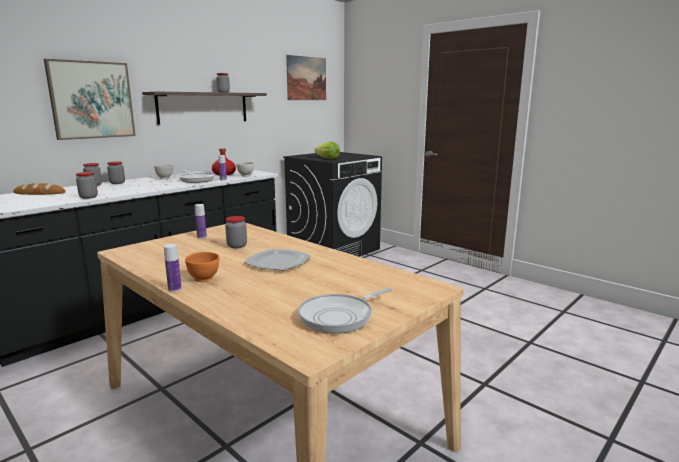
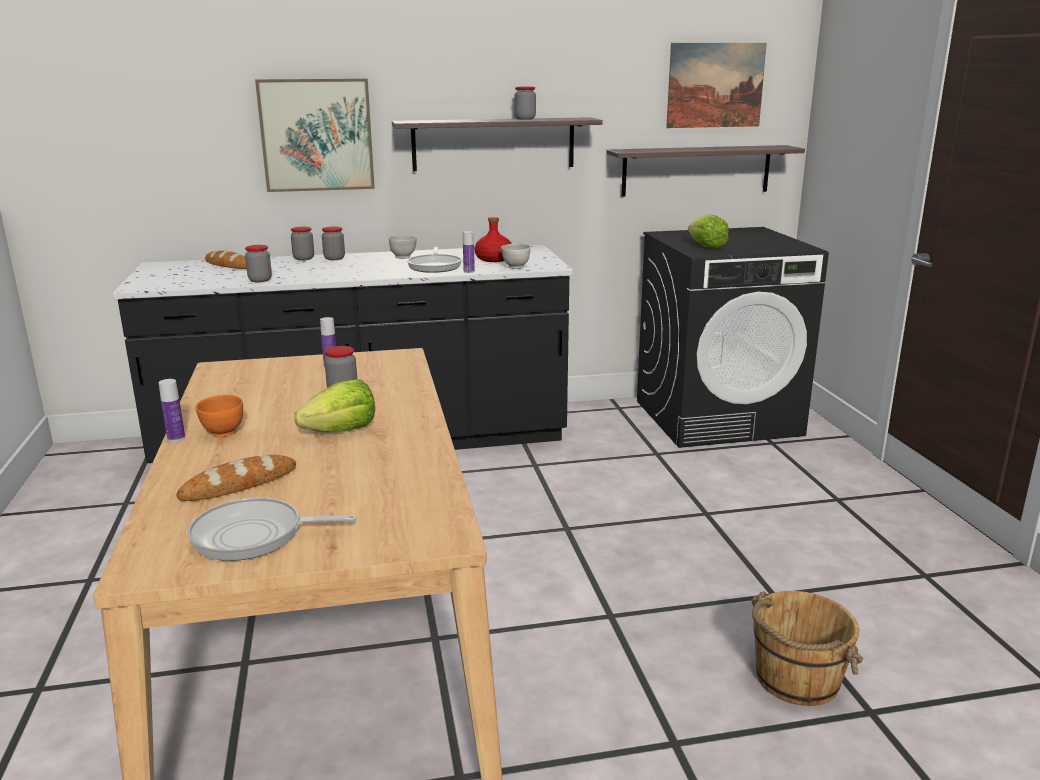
camera: 35 degrees right, 5 degrees up
(274, 298) = (239, 484): none -> bread
(279, 262) = (342, 431): plate -> lettuce
(302, 123) = (696, 170): none -> shelf
(492, 341) = (795, 679): none -> brown bucket

